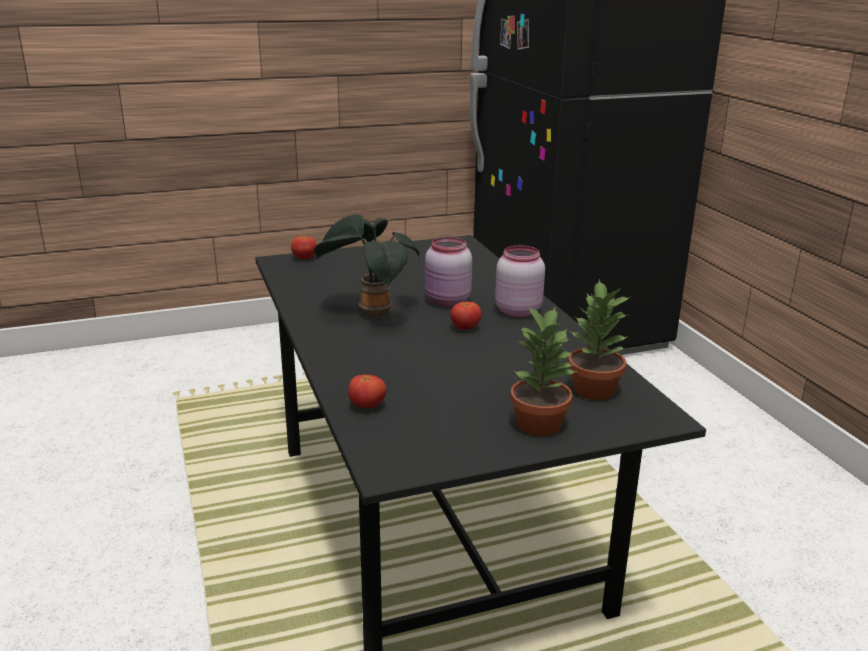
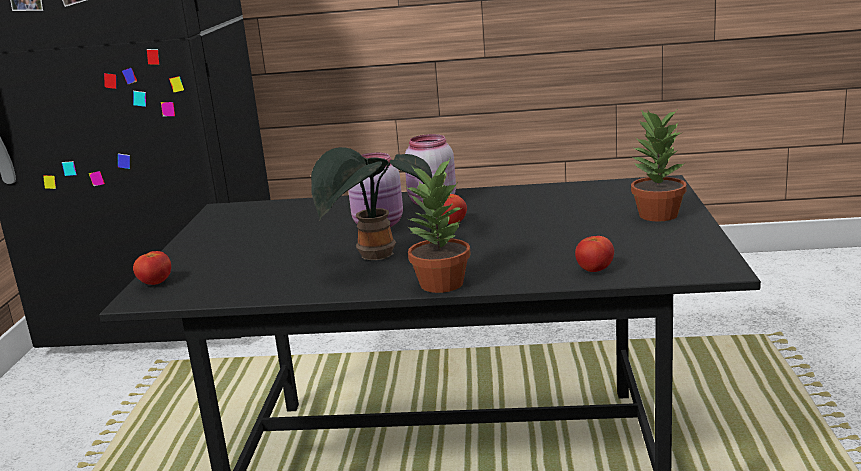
camera: 65 degrees left, 5 degrees down
(593, 391) = (609, 194): potted plant -> potted plant (442, 284)

